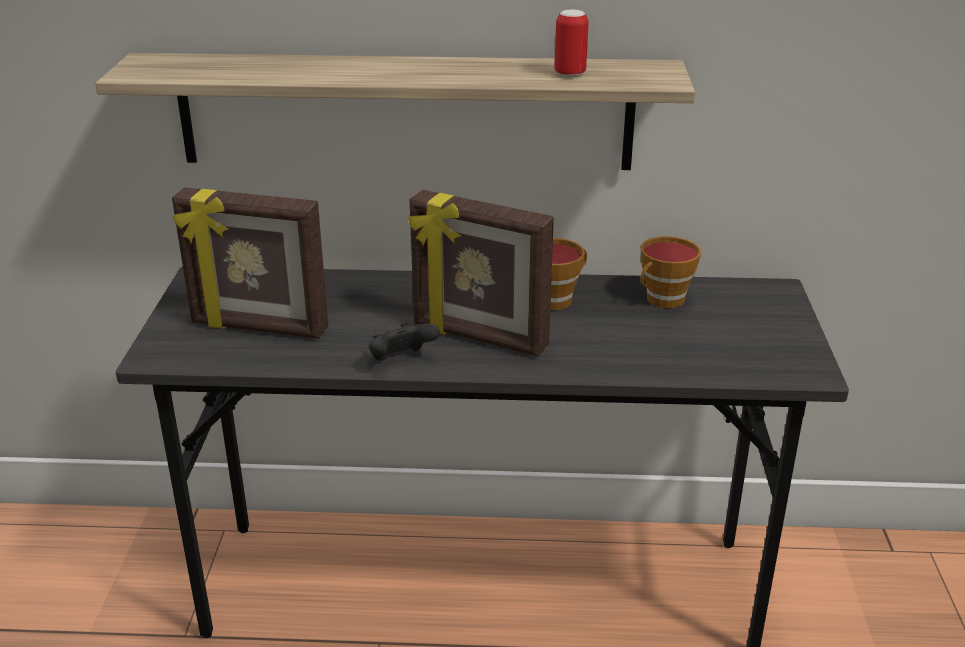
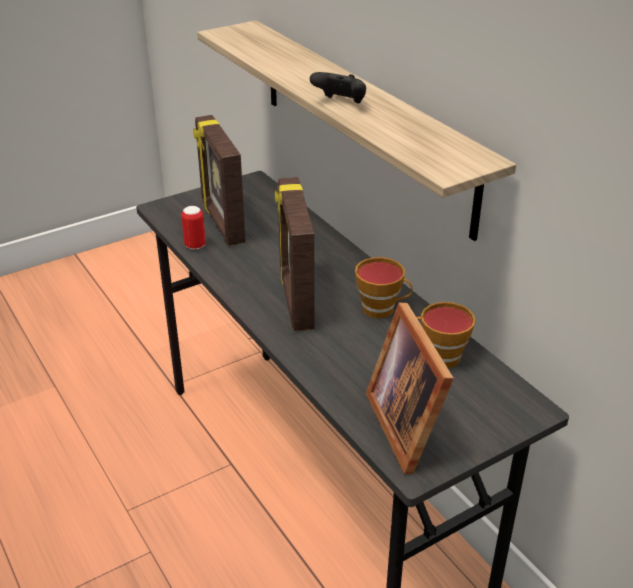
camera: 55 degrees right, 5 degrees up
(401, 360) = (237, 283): black game controller -> black game controller (340, 103)
(570, 74) = (408, 135): can -> can (195, 245)
(747, 351) = (410, 424): none -> picture frame

